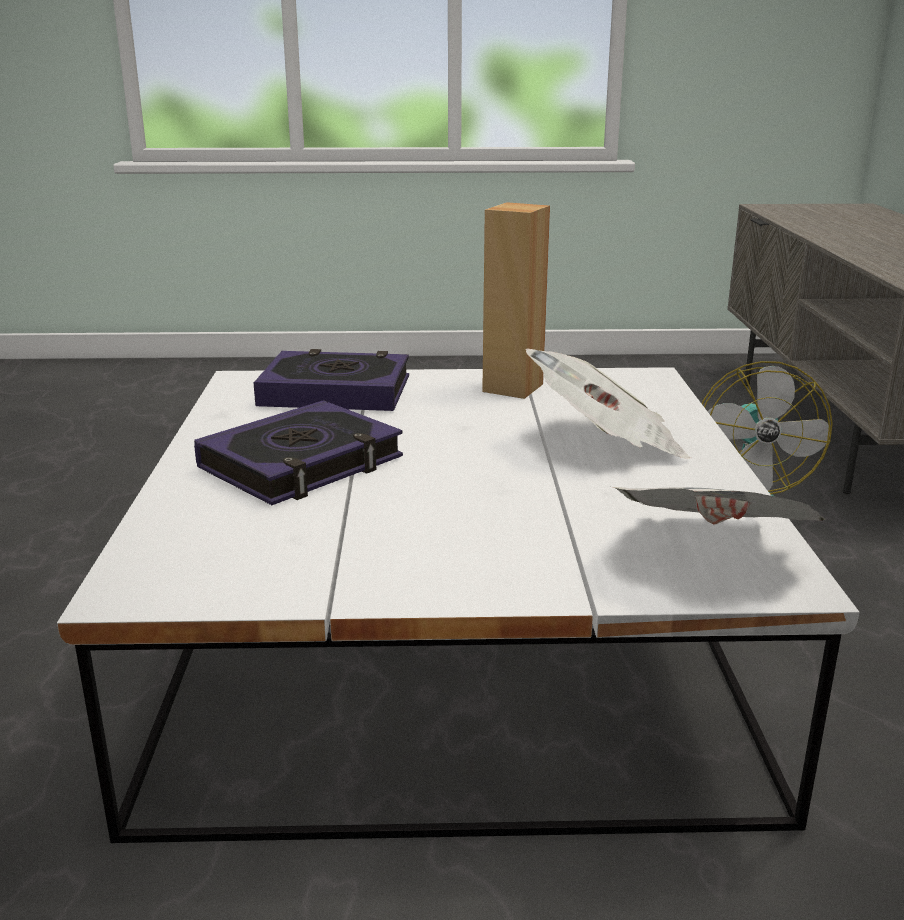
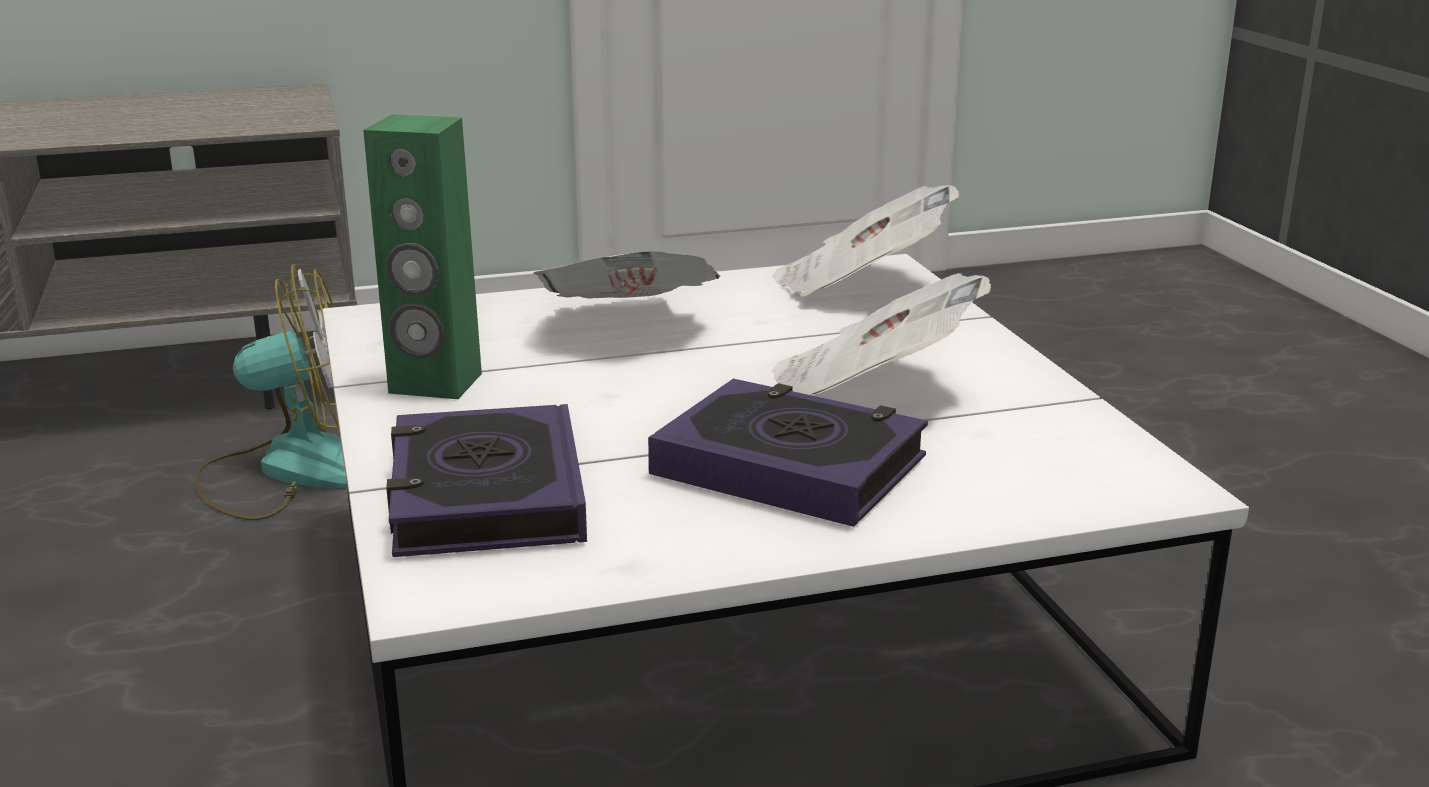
camera: 105 degrees left, 0 degrees up
(417, 511) = (870, 390): none -> newspaper
(512, 387) = (435, 384): brown speaker -> green speaker

